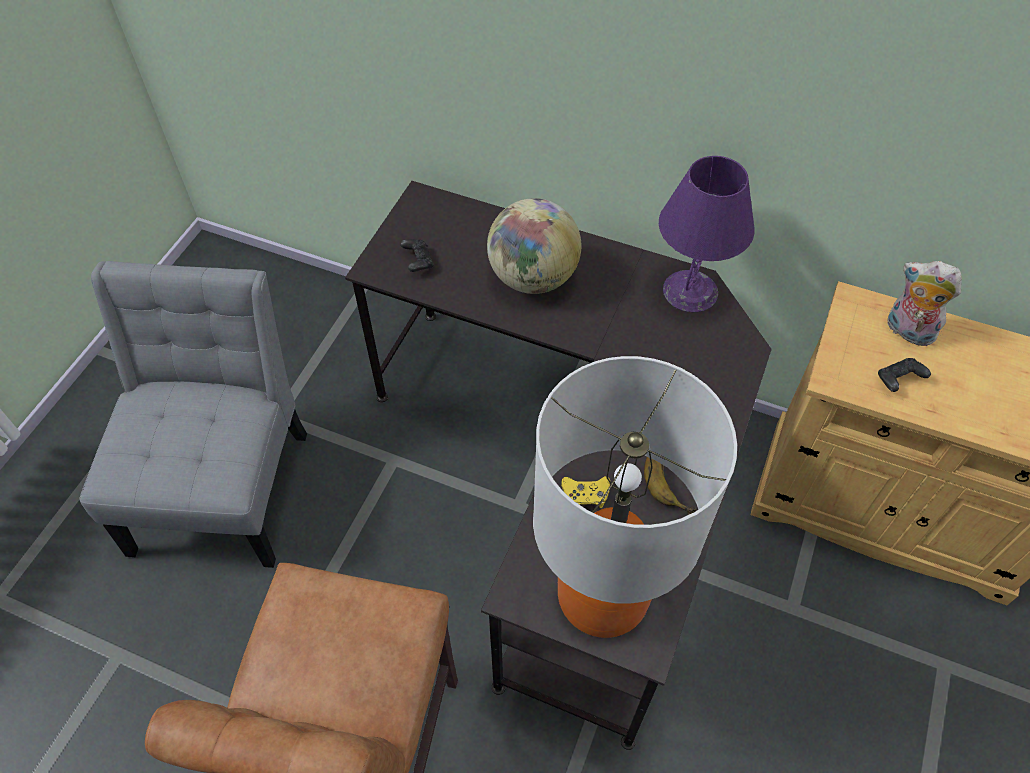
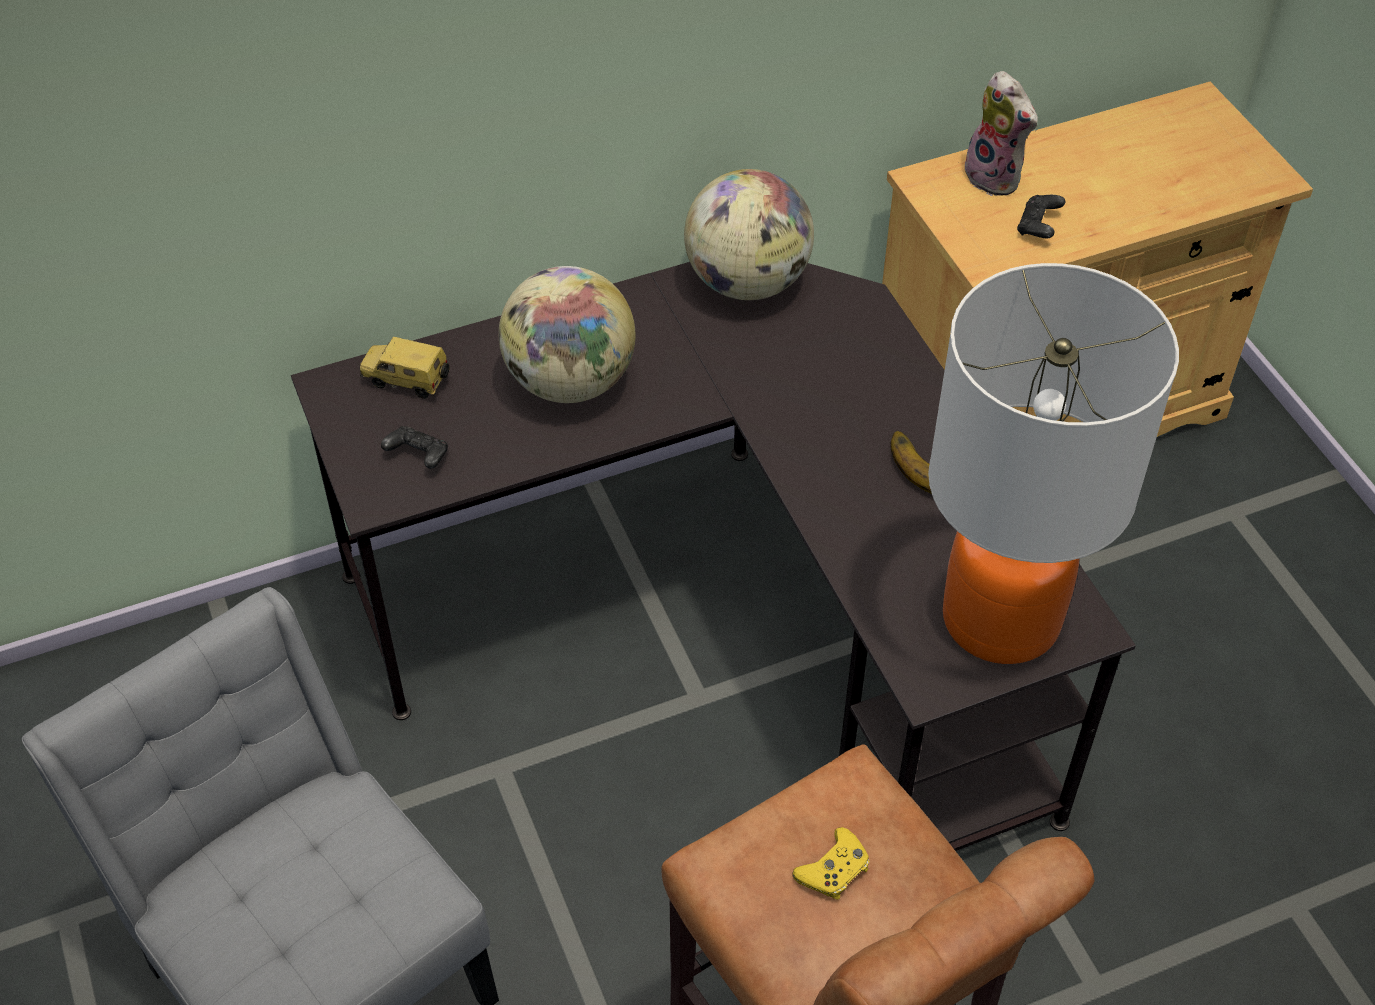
camera: 45 degrees left, 5 degrees down
(456, 220) = (405, 382): none -> toy car
(586, 494) = (880, 546): yellow game controller -> yellow game controller (834, 870)
(690, 291) = (747, 282): purple table lamp -> globe
(907, 331) = (996, 177): plush toy -> plush toy turned 120 degrees counterclockwise

